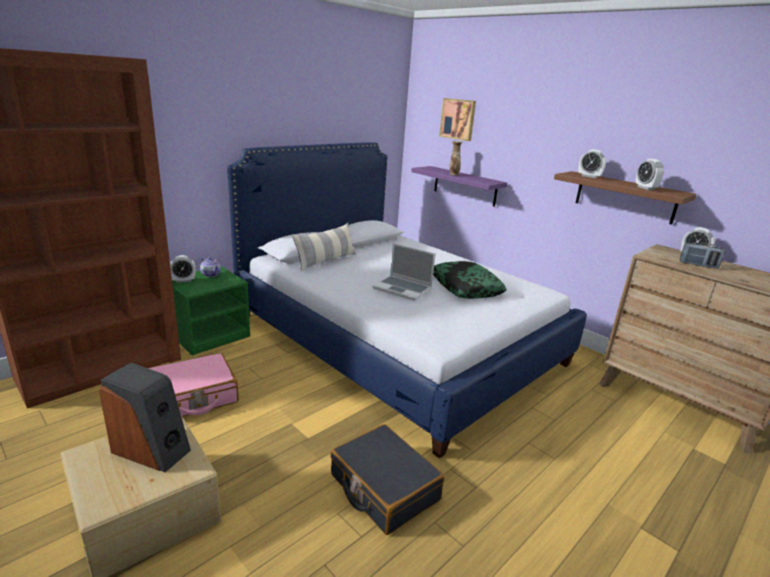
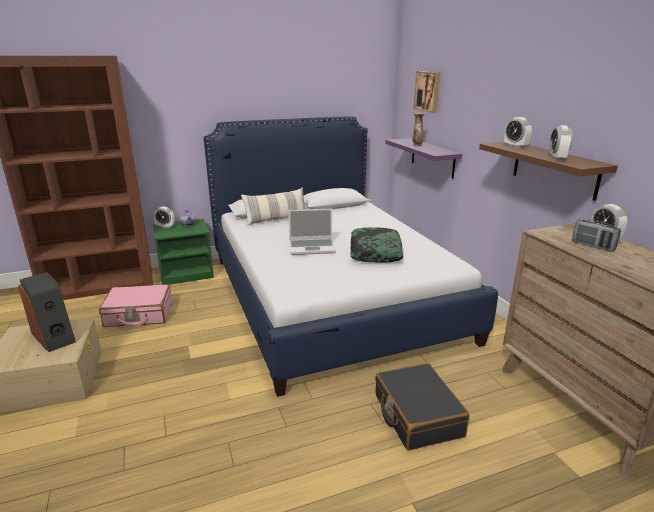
camera: 25 degrees right, 0 degrees up
(383, 487) = (212, 407): black suitcase -> black suitcase (417, 415)
(403, 289) = (312, 247): laptop -> laptop turned 60 degrees counterclockwise

